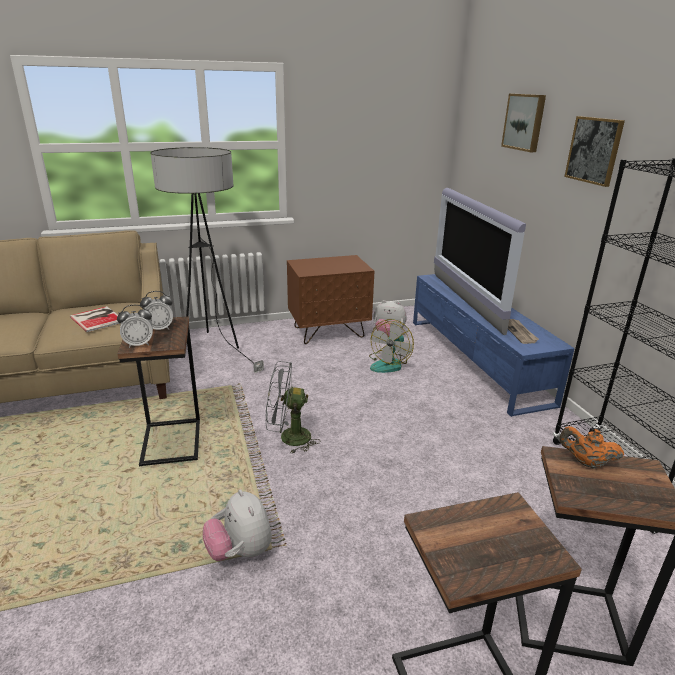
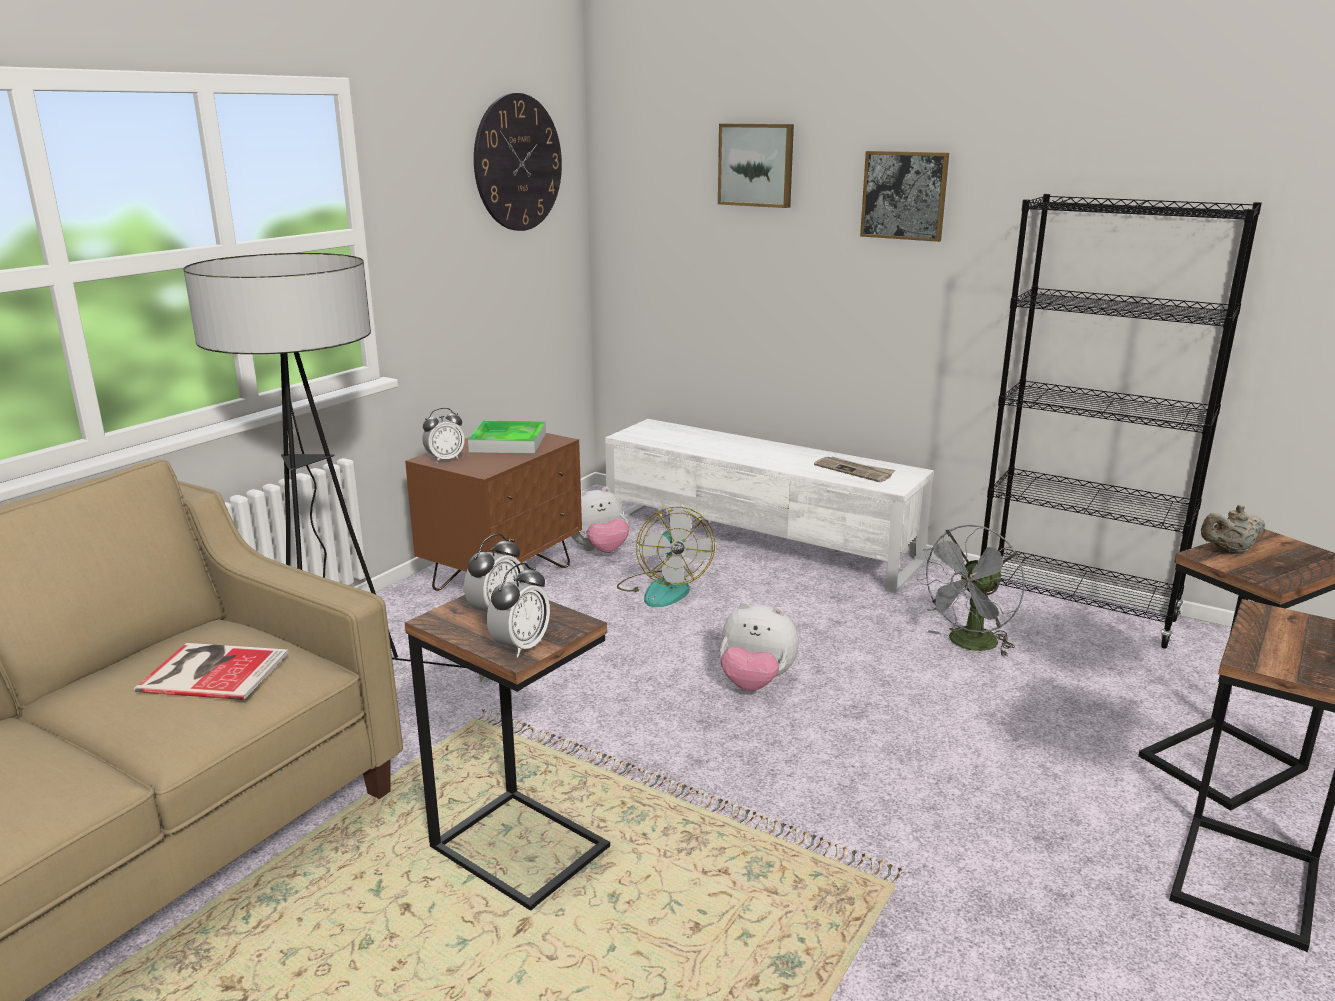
camera: 40 degrees left, 5 degrees down
(240, 551) = (865, 915): plush toy -> plush toy (755, 683)
(288, 438) = (689, 746): grey fan -> grey fan (968, 645)
(301, 264) = (445, 459): none -> alarm clock
(340, 263) = (508, 442): none -> tray
(399, 113) = (518, 163): none -> wall clock
(464, 301) = (729, 454): television -> none
(476, 359) = (759, 541): blue tv stand -> white tv stand
(586, 462) = (1228, 551): orange teapot -> beige teapot

